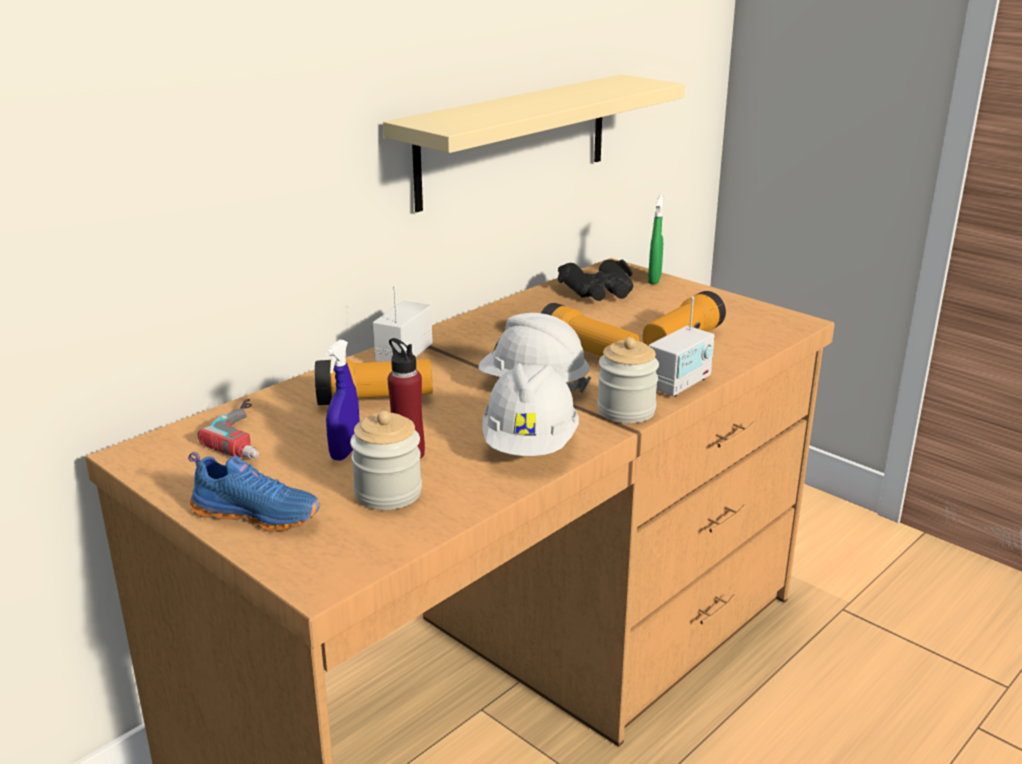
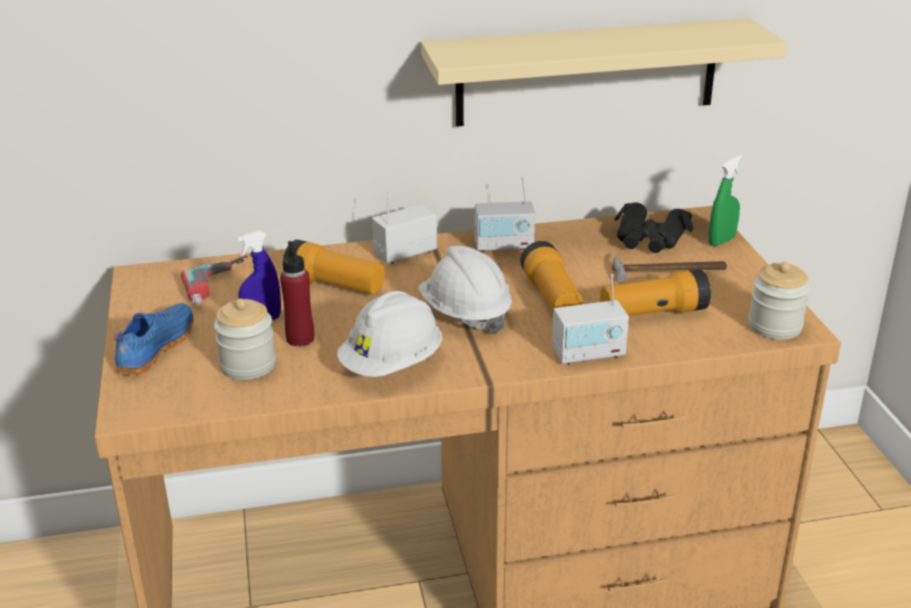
camera: 35 degrees right, 5 degrees up
(258, 514) = (154, 348): blue shoe -> blue shoe turned 120 degrees counterclockwise
(487, 326) = (504, 246): none -> radio
(626, 411) = (507, 362): jar -> jar (775, 326)
(646, 309) = (668, 270): none -> hammer

